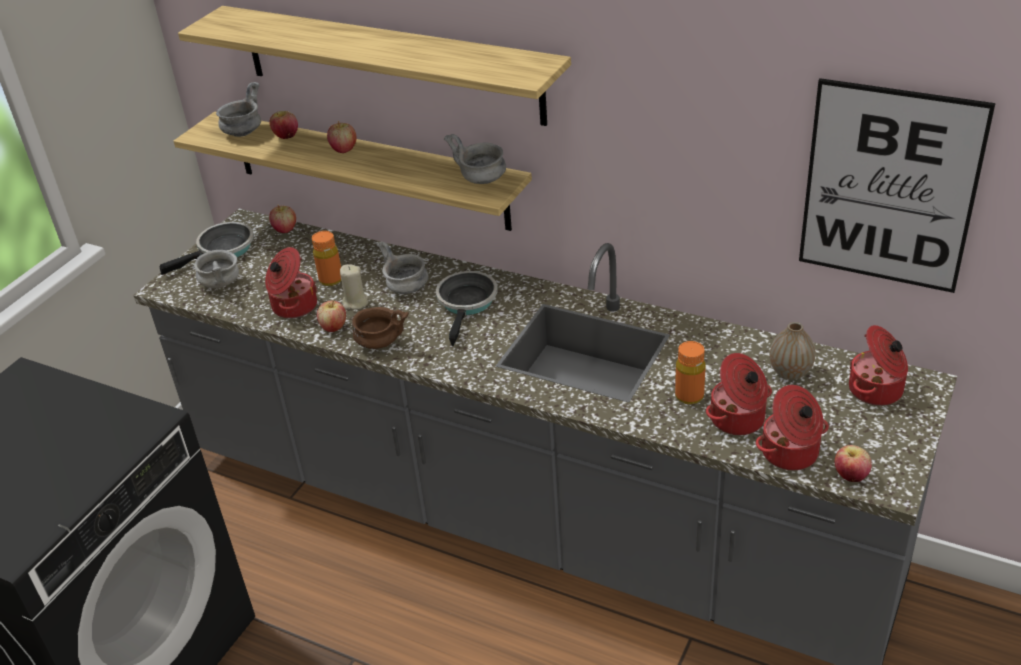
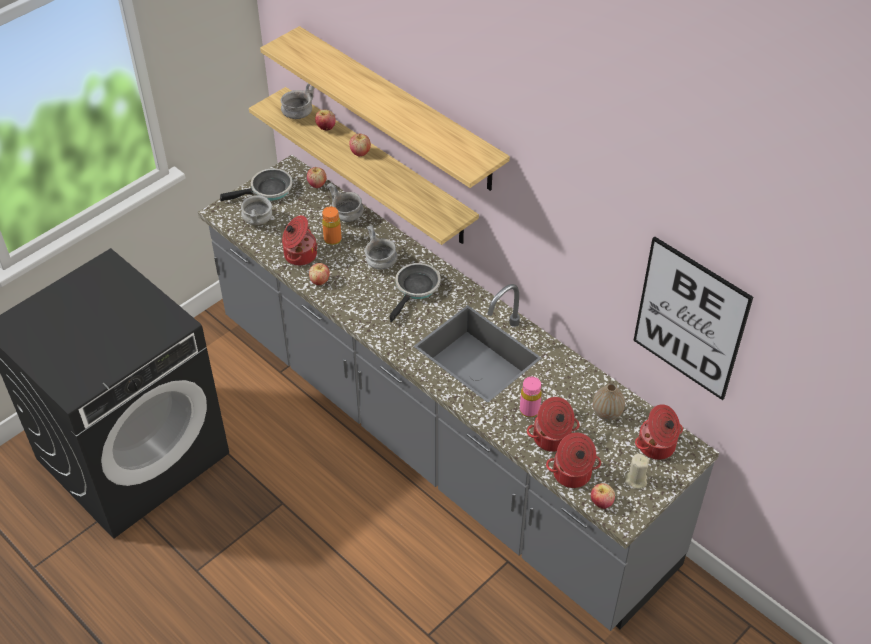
camera: 15 degrees right, 10 degrees up
(355, 302) = (341, 264): beige candle -> beige candle (635, 480)
(380, 342) = (345, 303): brown bowl -> none
(481, 180) = (441, 210): grey bowl -> grey bowl (347, 216)
(689, 396) = (529, 410): orange bottle -> pink bottle

